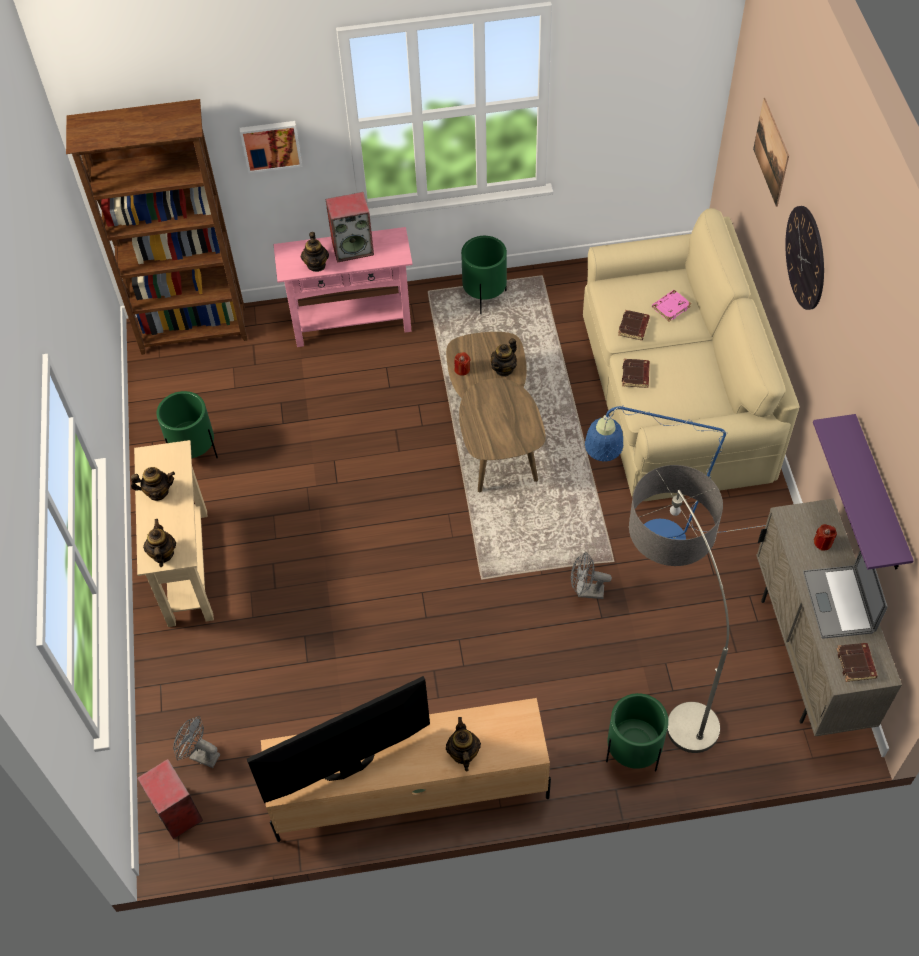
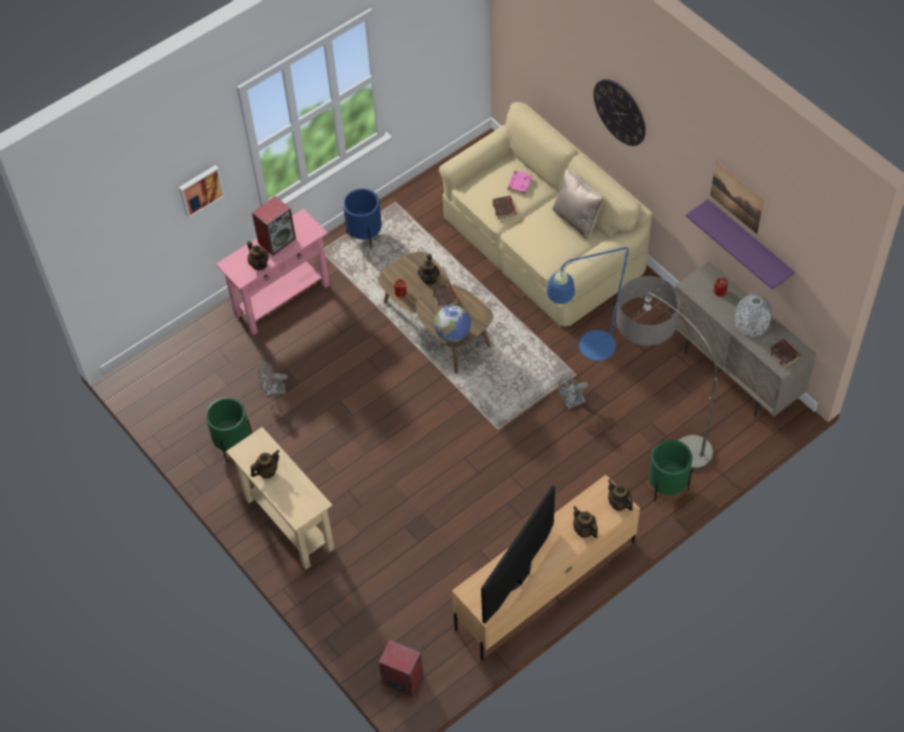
camera: 30 degrees left, 0 degrees up
(162, 554) = (303, 509): teapot -> teapot (619, 503)
(194, 331) = (166, 360): brown bookcase -> none
(200, 755) = (391, 637): grey fan -> grey fan (272, 391)
(484, 442) = (453, 334): none -> globe
(485, 297) = (365, 236): green planter -> blue planter
(636, 375) = (527, 241): brown book -> brown book (446, 298)
(711, 377) = (577, 219): none -> beige pillow
(771, 152) = (556, 50): picture -> picture (737, 197)
(838, 602) = (751, 323): laptop -> grey vase

